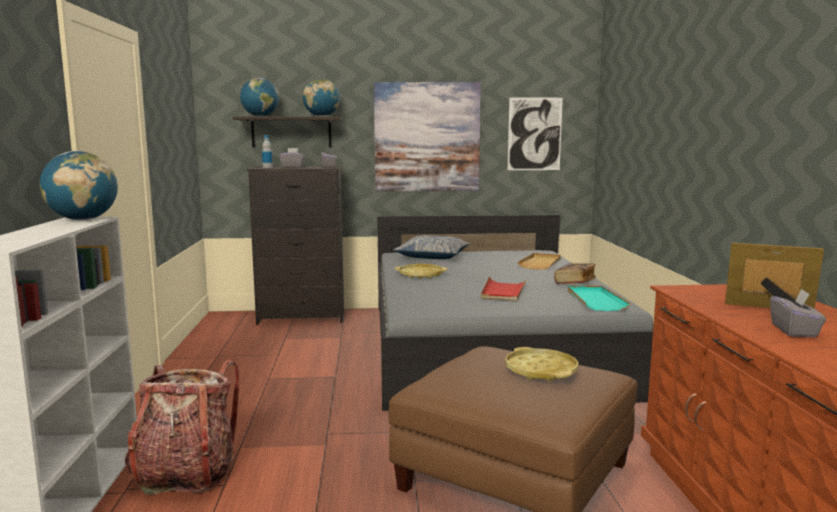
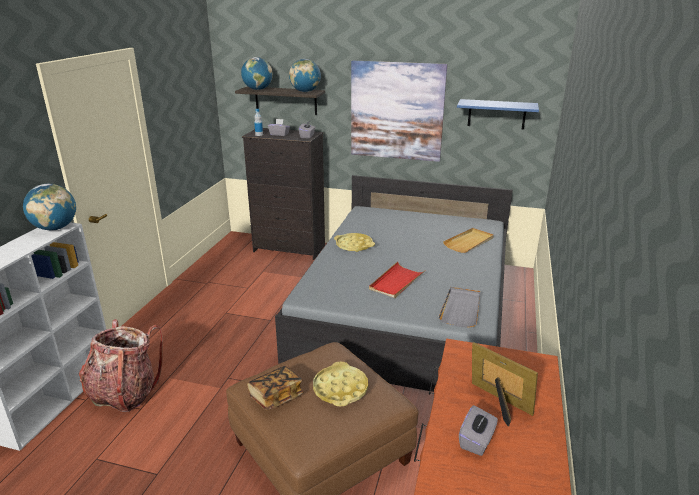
camera: 20 degrees right, 15 degrees up
(432, 256) = (386, 218): pillow -> none
(534, 134) = (496, 114): picture -> blue shelf
(575, 283) = (469, 278): book -> book (276, 396)
(595, 300) = (461, 308): turquoise tray -> grey tray

